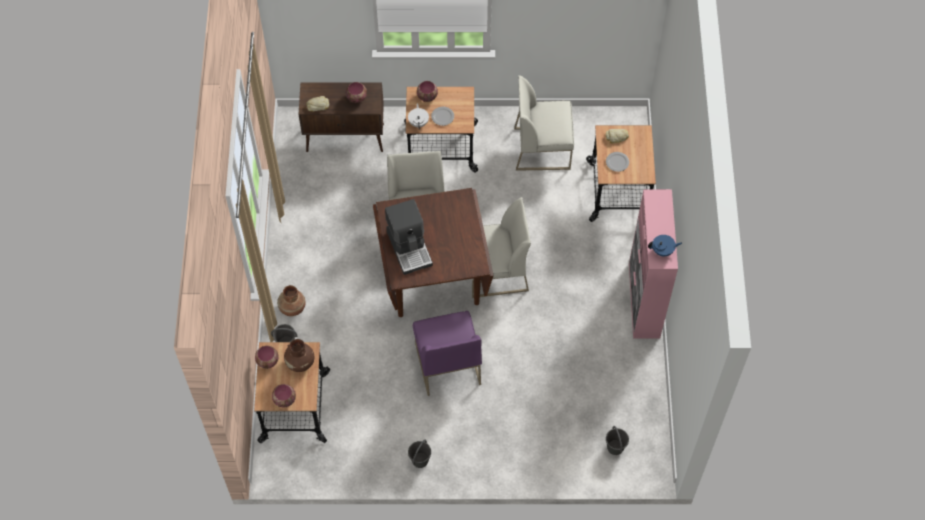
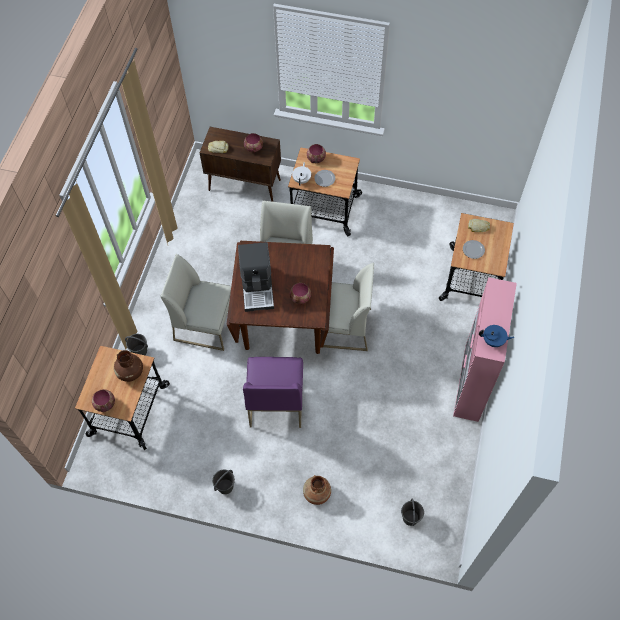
camera: 15 degrees right, 0 degrees up
(268, 361) = (102, 365): bowl -> bowl (300, 298)
(292, 308) = (155, 321): brown vase -> brown vase (316, 494)
(542, 148) = (413, 227): white chair -> white chair (206, 324)

